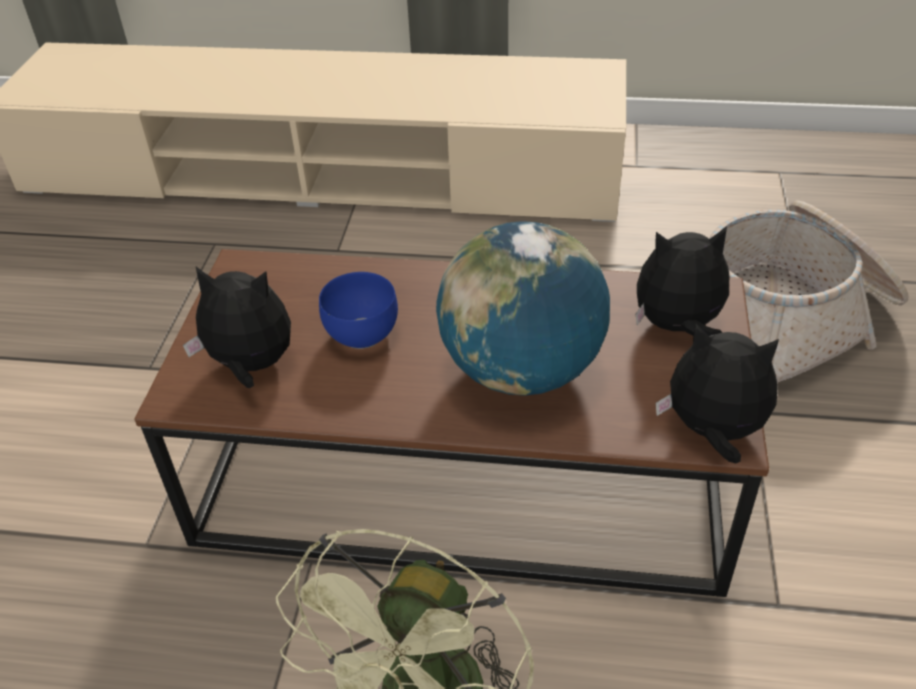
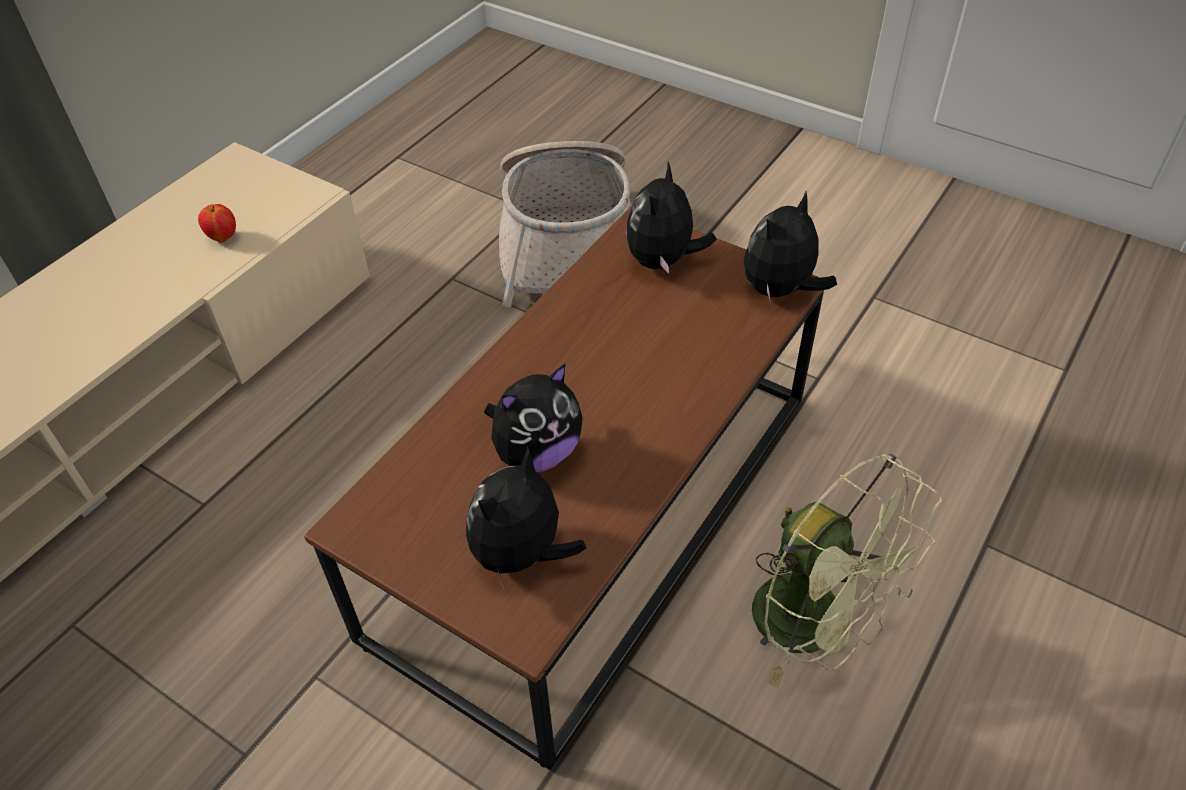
camera: 65 degrees left, 5 degrees up
(365, 334) = (536, 453): blue bowl -> plush toy
(515, 102) = (223, 238): none -> apple
(521, 370) = (653, 366): globe -> none

